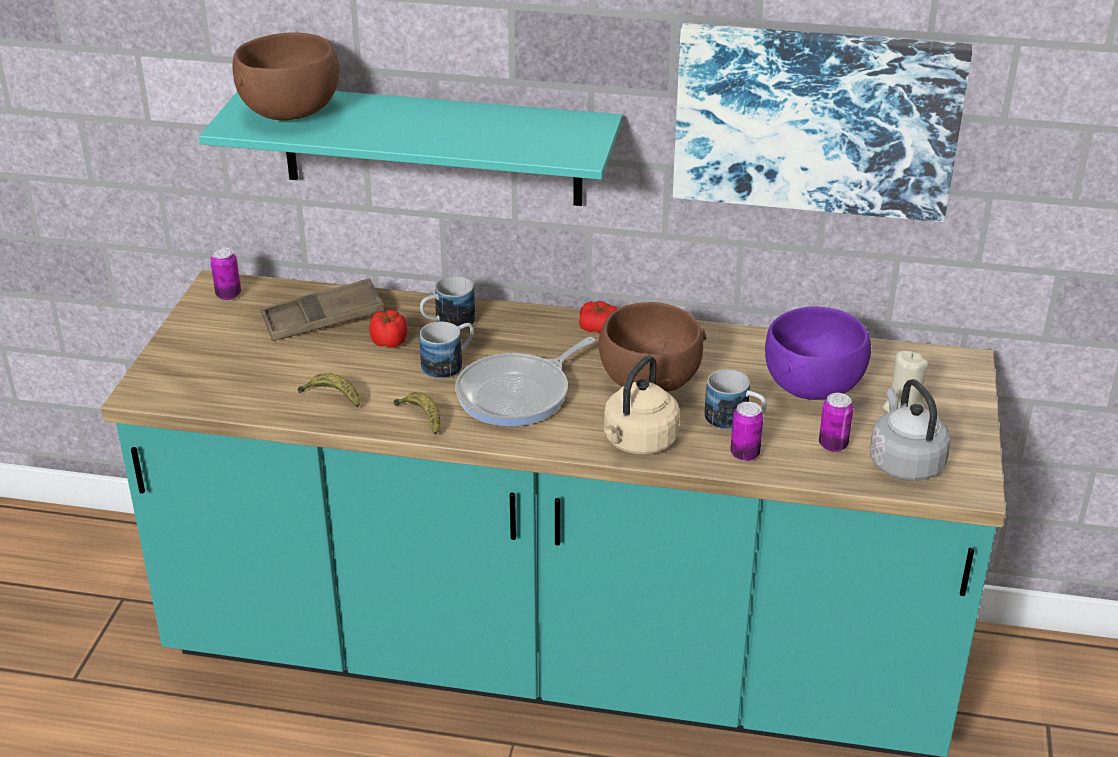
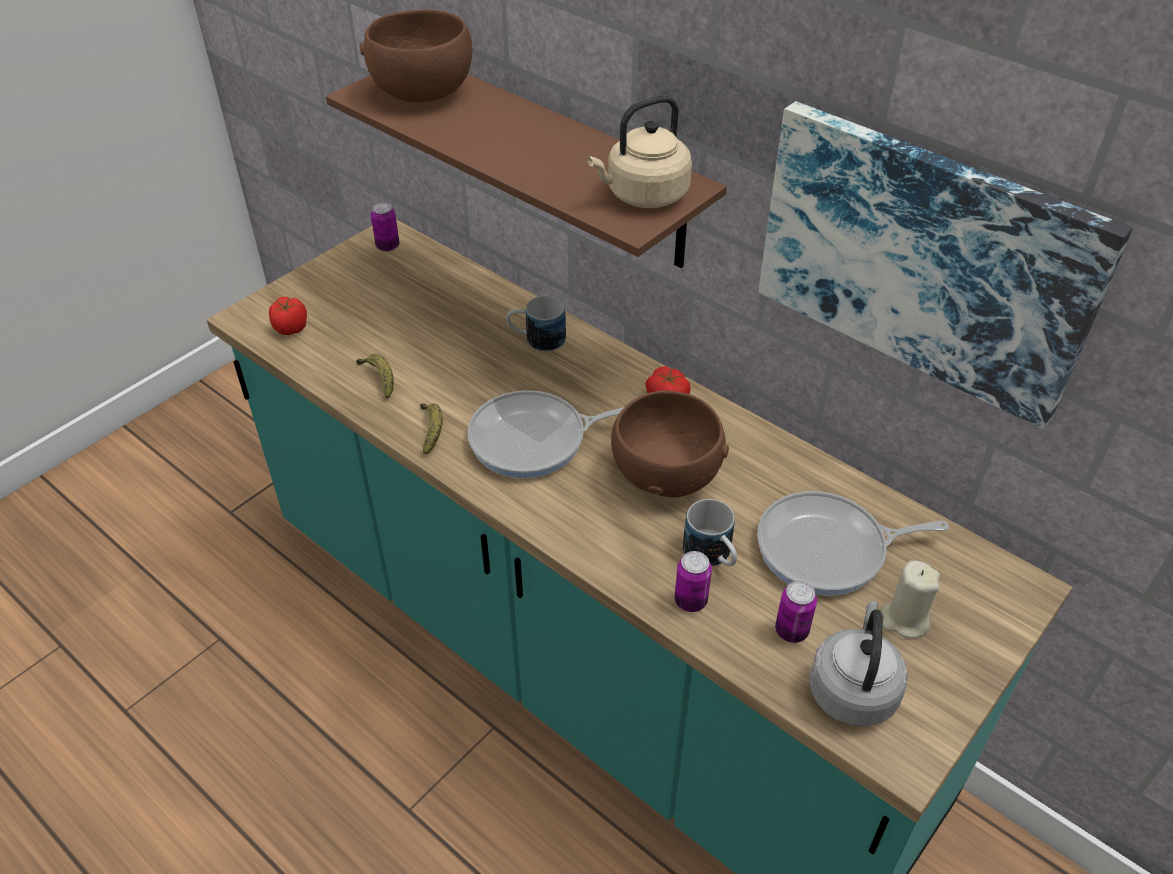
camera: 30 degrees right, 10 degrees up
(323, 318) = (440, 296): brown tray -> none
(389, 343) = (472, 341): tomato -> tomato (290, 328)
(431, 145) = (560, 161): turquoise shelf -> brown shelf
(449, 364) = (502, 384): mug -> none
(638, 442) = (598, 541): beige kettle -> beige kettle (643, 196)
(814, 386) = (828, 550): purple bowl -> frying pan

